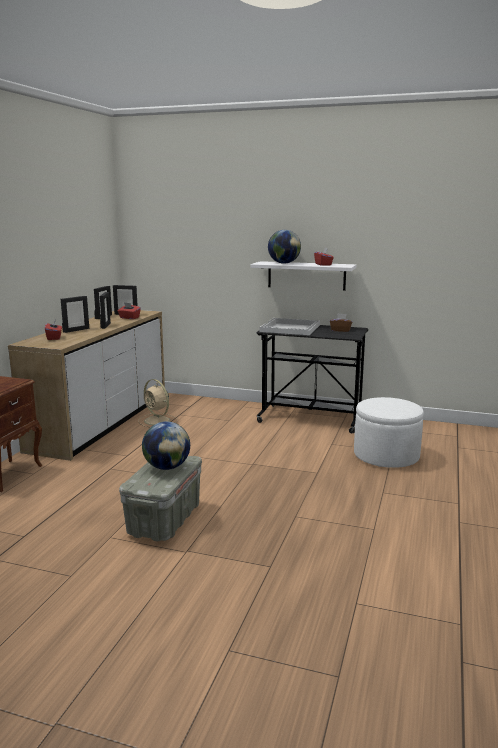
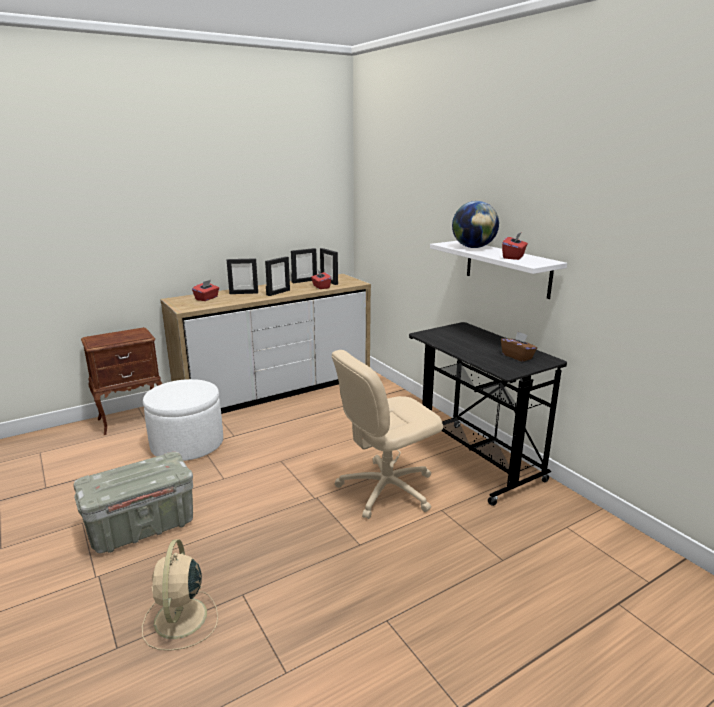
camera: 40 degrees right, 5 degrees up
(158, 421) = (318, 405): beige fan -> beige fan (180, 620)
(167, 467) = (142, 474): globe -> none
(286, 446) = (386, 489): none -> beige office chair
(290, 328) = (460, 337): white tray -> none
(386, 456) = (482, 563): white ottoman -> white ottoman (187, 444)

